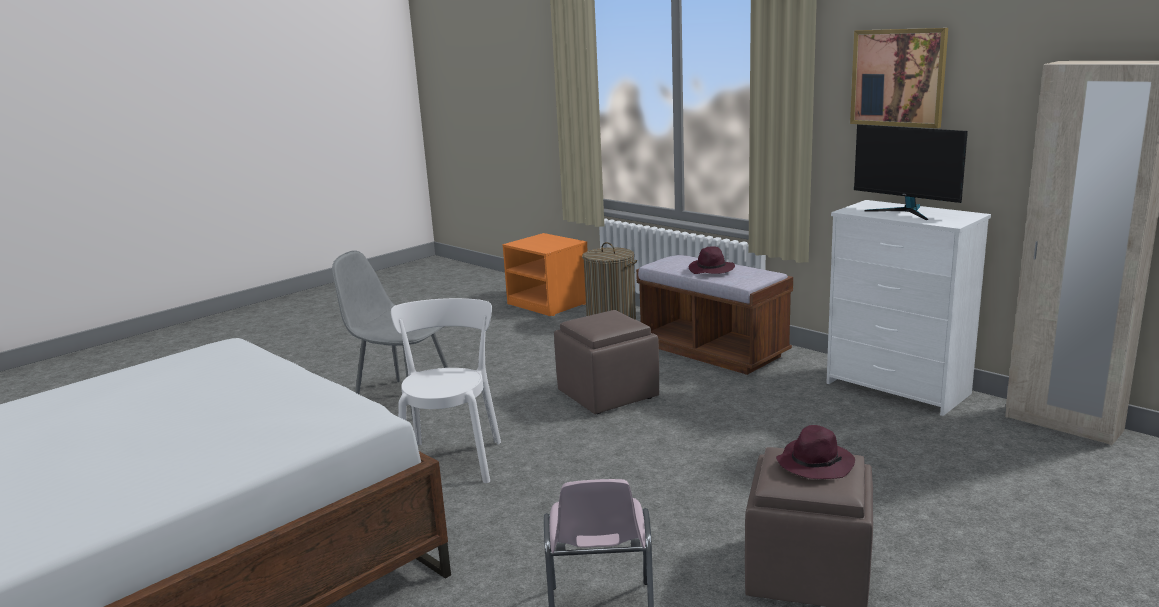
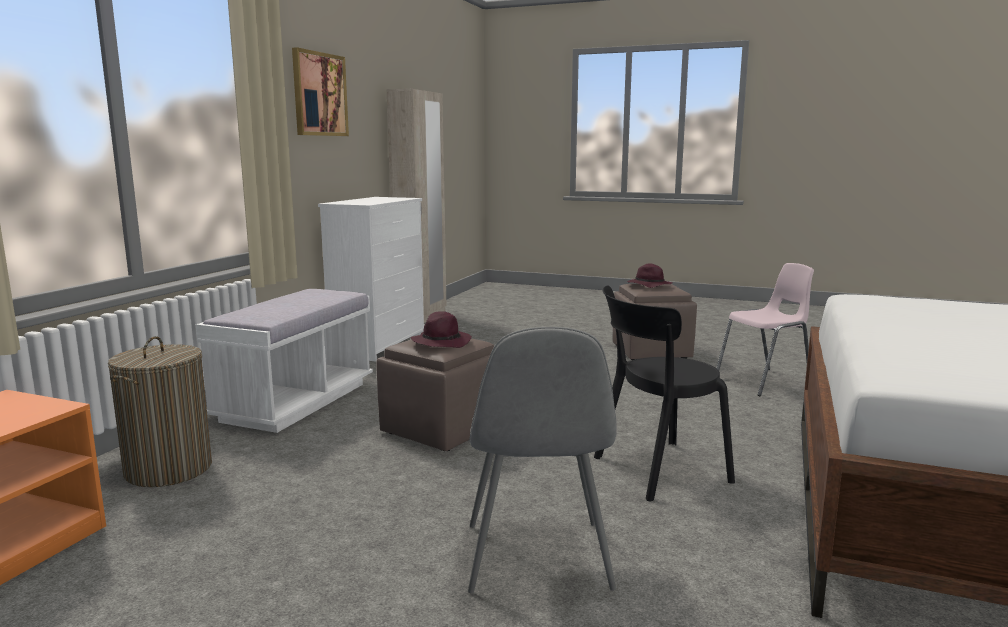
camera: 115 degrees left, 5 degrees down
(452, 459) = (655, 470): white chair -> black chair
(712, 270) = (302, 301): purple hat -> purple hat (441, 342)
(713, 351) = (296, 402): brown bench -> white bench
(906, 211) = (369, 200): monitor -> none

